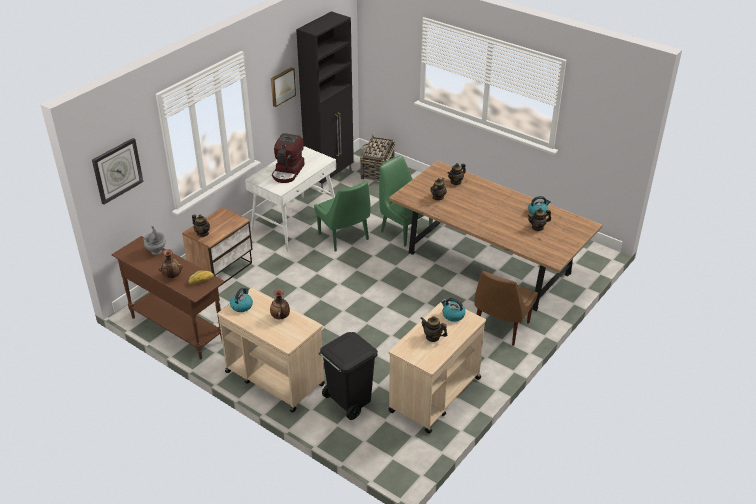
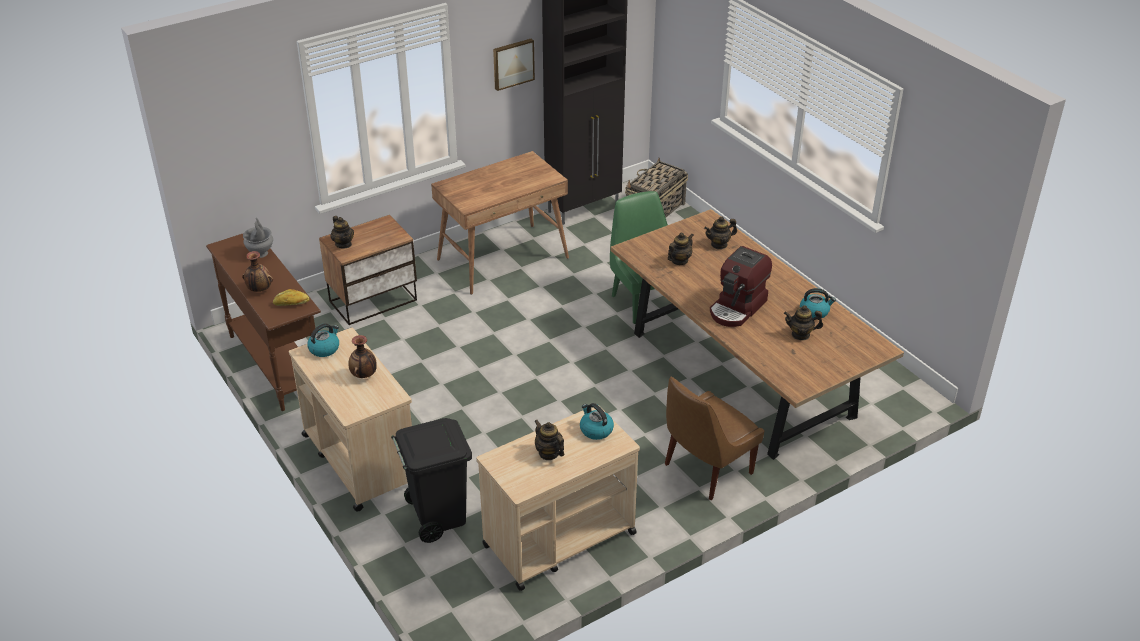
camera: 20 degrees right, 0 degrees up
(117, 170) = (228, 135): wall clock -> none
(288, 172) = (493, 184): coffee machine -> coffee machine (738, 308)
(295, 222) = (503, 259): white desk -> brown desk
(344, 237) = (557, 293): green chair -> none

